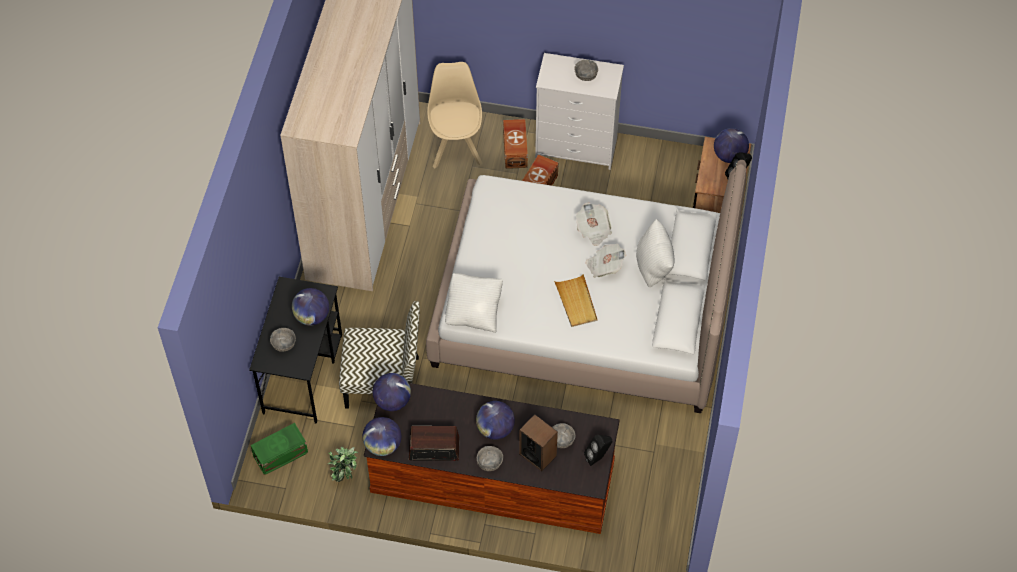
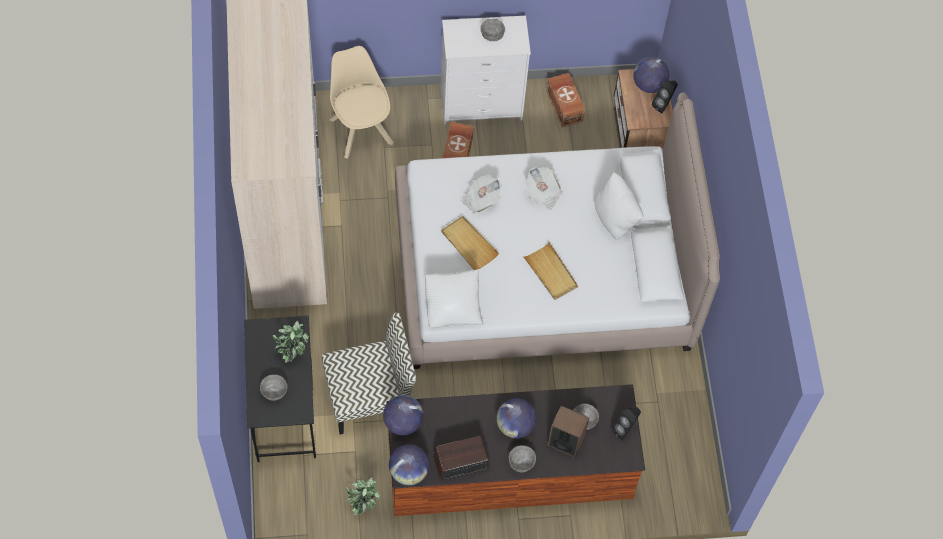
camera: 20 degrees left, 5 degrees up
(281, 455) = (291, 500): green storage box -> none
(312, 316) = (293, 354): globe -> potted plant
(508, 259) = (469, 244): none -> beige tray
(515, 149) = (422, 120): brown storage box -> brown storage box (564, 105)
(604, 266) = (566, 228): newspaper -> newspaper (480, 199)

